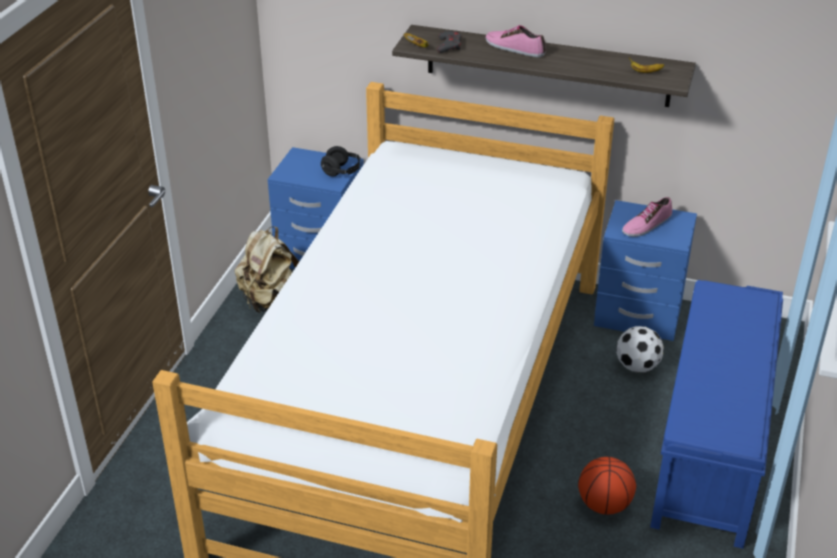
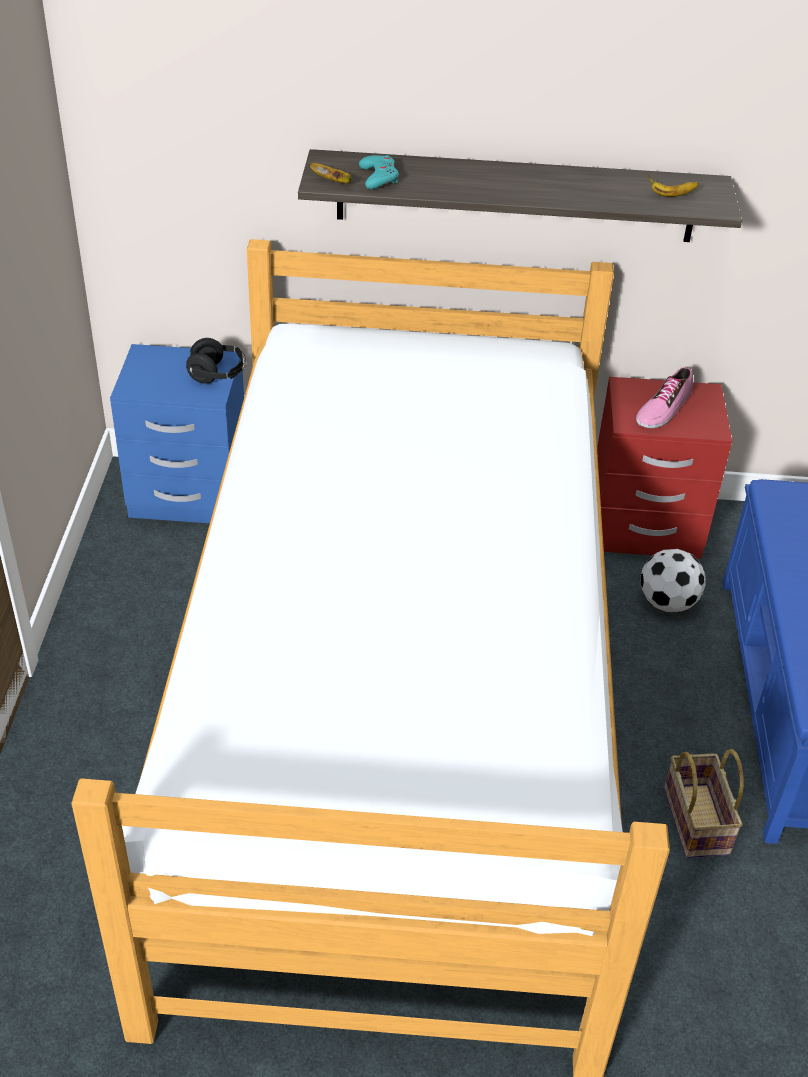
camera: 15 degrees left, 5 degrees up
(270, 301) = (134, 574): beige backpack -> none
(449, 45) = (379, 177): grey game controller -> turquoise game controller
(515, 48) = (475, 174): shoe -> none
(604, 505) = (693, 819): basketball -> basket
(638, 315) = (643, 527): blue nightstand -> red nightstand

